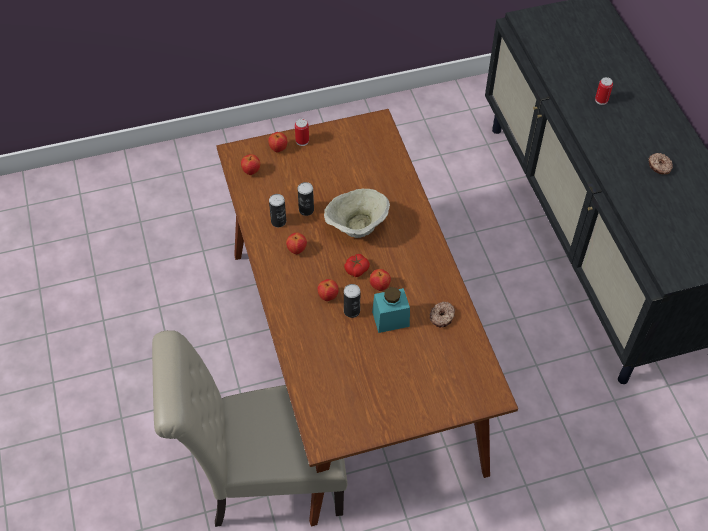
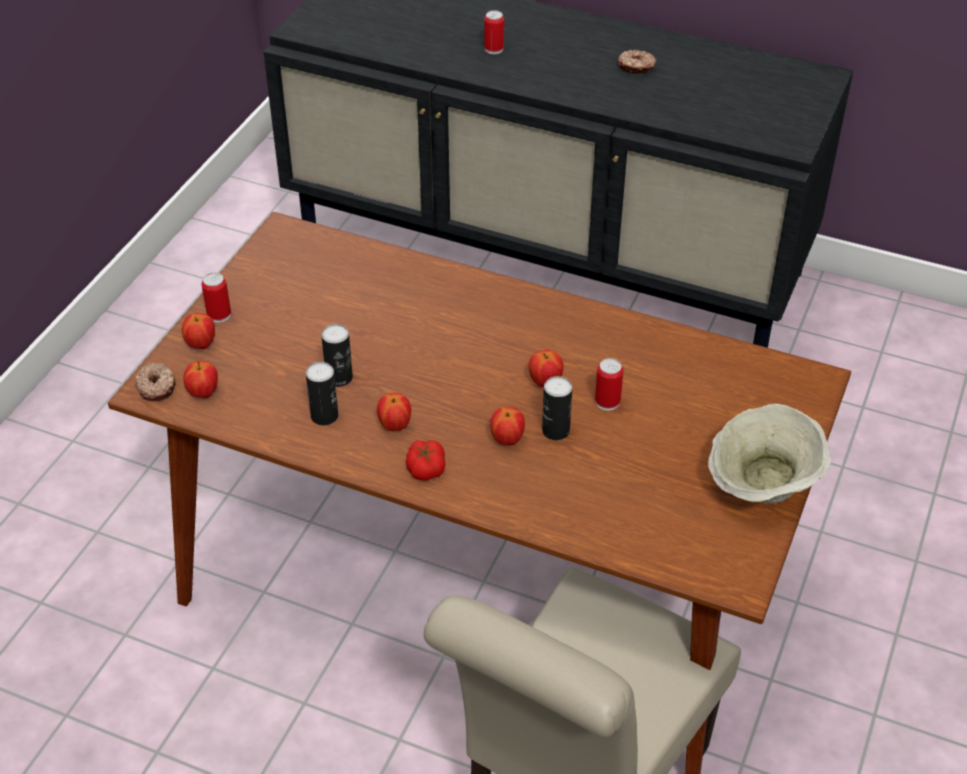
camera: 50 degrees left, 10 degrees down
(356, 226) = (425, 347): beige bowl -> beige bowl (761, 486)
(356, 269) = (493, 387): tomato -> tomato (425, 468)
(390, 319) = (607, 402): turquoise jar -> can
(442, 317) = (653, 354): donut -> donut (157, 387)

